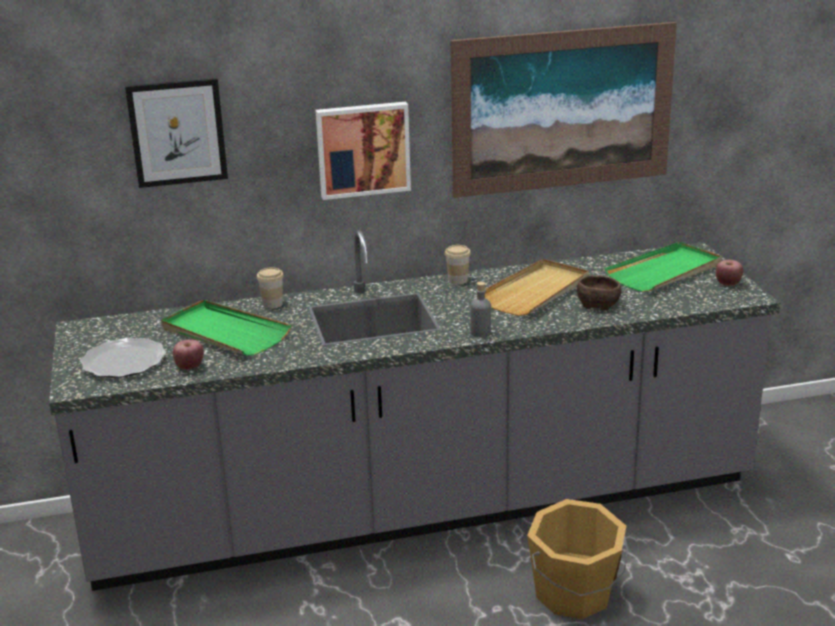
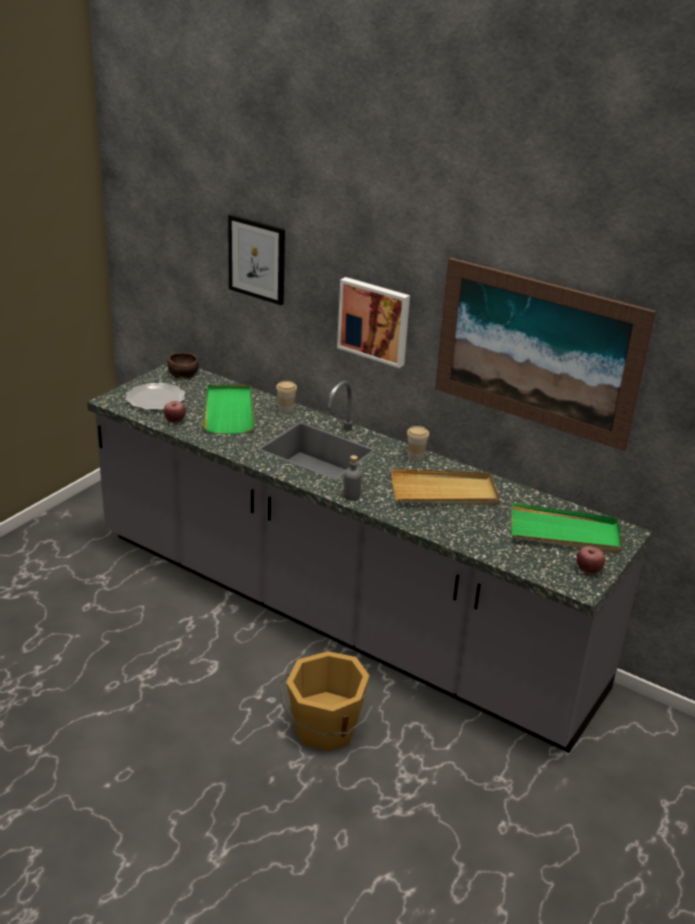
camera: 45 degrees right, 5 degrees up
(597, 303) = (464, 524): brown bowl -> brown bowl (184, 373)

